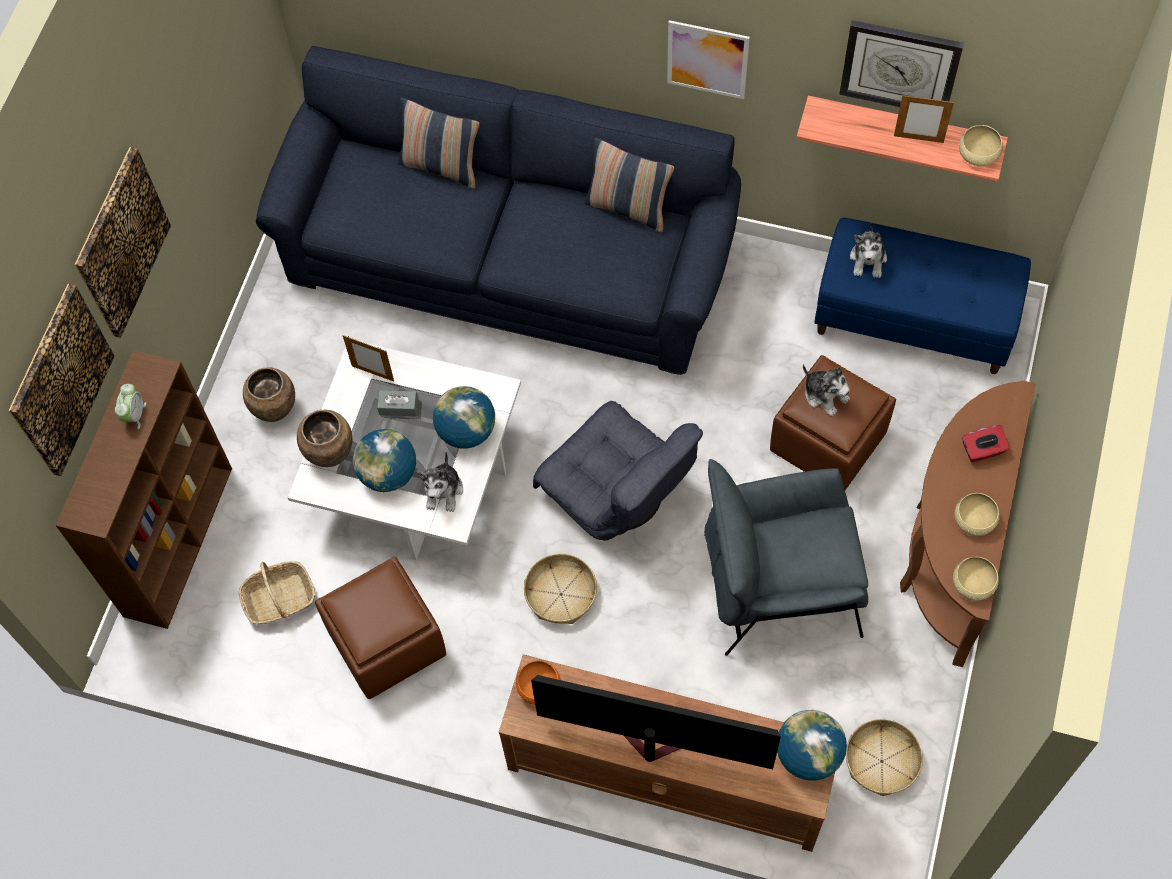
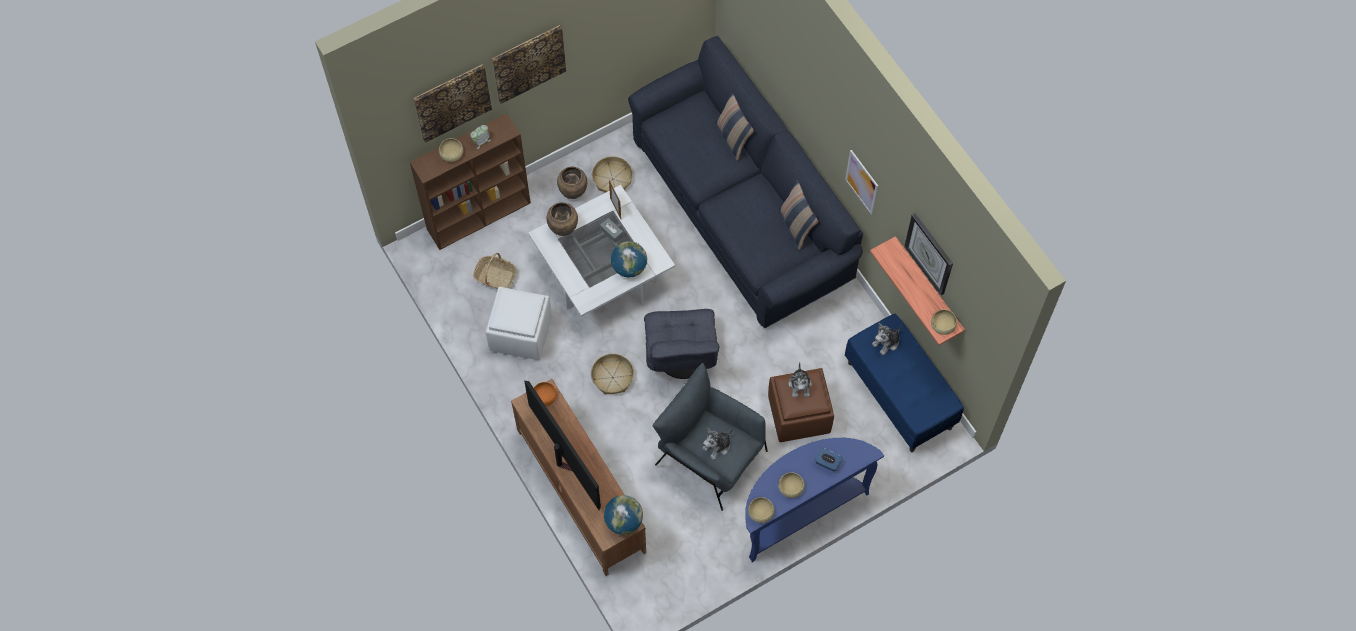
camera: 40 degrees right, 0 degrees up
(108, 464) = (451, 154): none -> beige bowl
(386, 643) = (520, 334): brown ottoman -> white ottoman
(388, 473) = (578, 258): globe -> none
(444, 491) = (594, 285): plush toy -> plush toy (717, 446)
(882, 761) = (674, 568): basket -> basket (612, 179)
(918, 139) = (923, 296): picture frame -> none
(950, 554) = (800, 511): brown console table -> blue console table
(982, 450) = (827, 463): red tissue box -> blue tissue box

